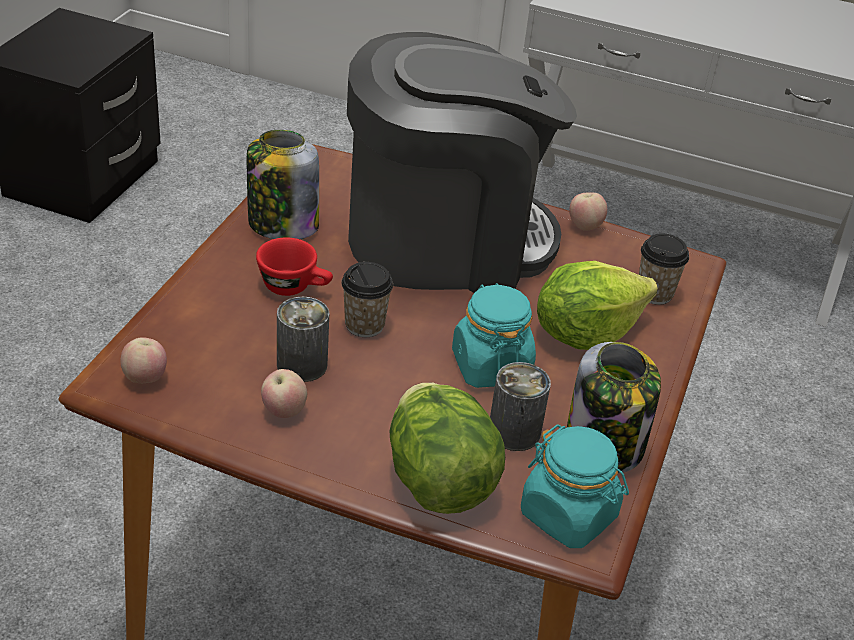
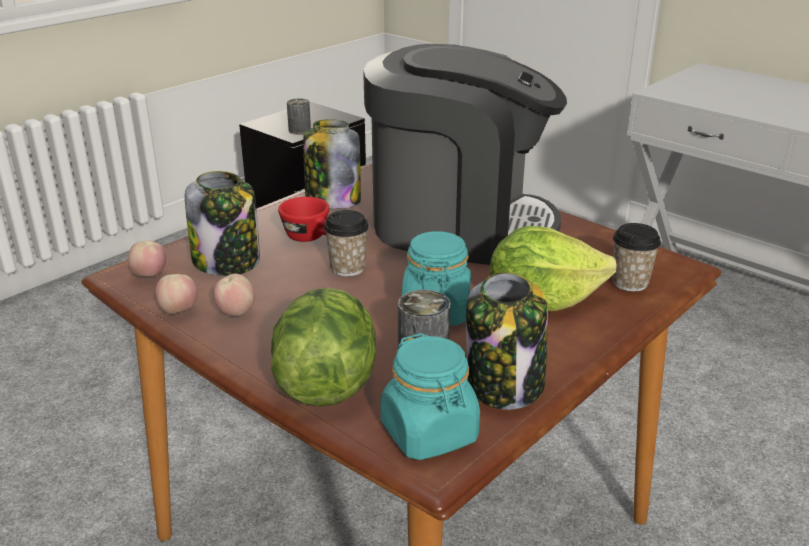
camera: 25 degrees right, 10 degrees down
(222, 340) = (228, 262): none -> jar
(302, 364) = (276, 286): can -> can (299, 130)
(585, 226) = (592, 230): apple -> apple (179, 311)

